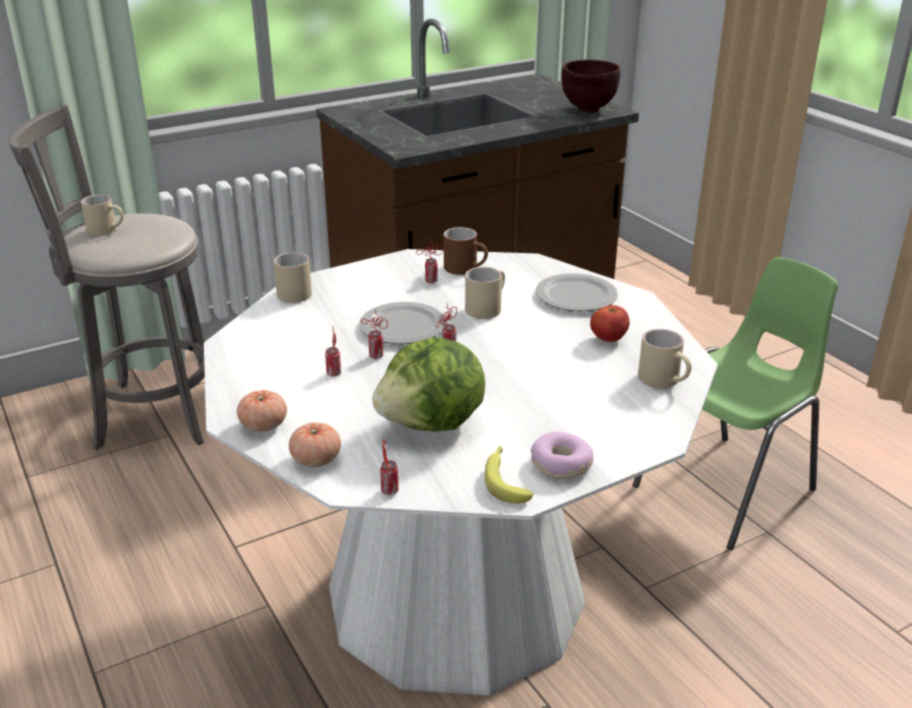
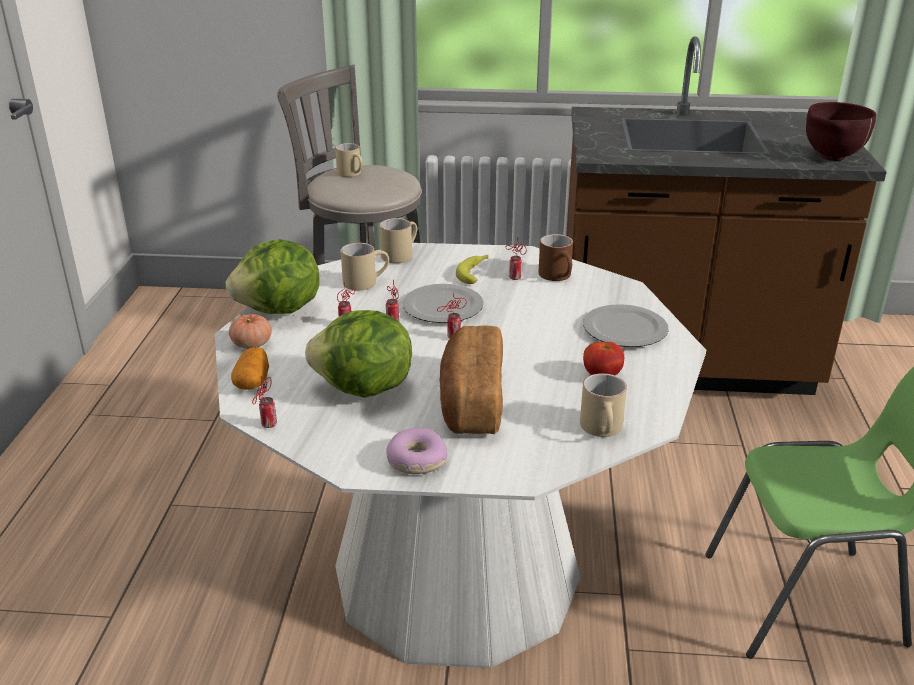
camera: 35 degrees right, 0 degrees up
(247, 383) = (280, 310): none -> lettuce
(316, 459) = (252, 381): tomato -> potato
(486, 307) = (531, 313): beige mug -> beige mug (366, 281)
(506, 479) = (359, 452): banana -> banana (475, 272)
(537, 398) = (471, 401): none -> bread

